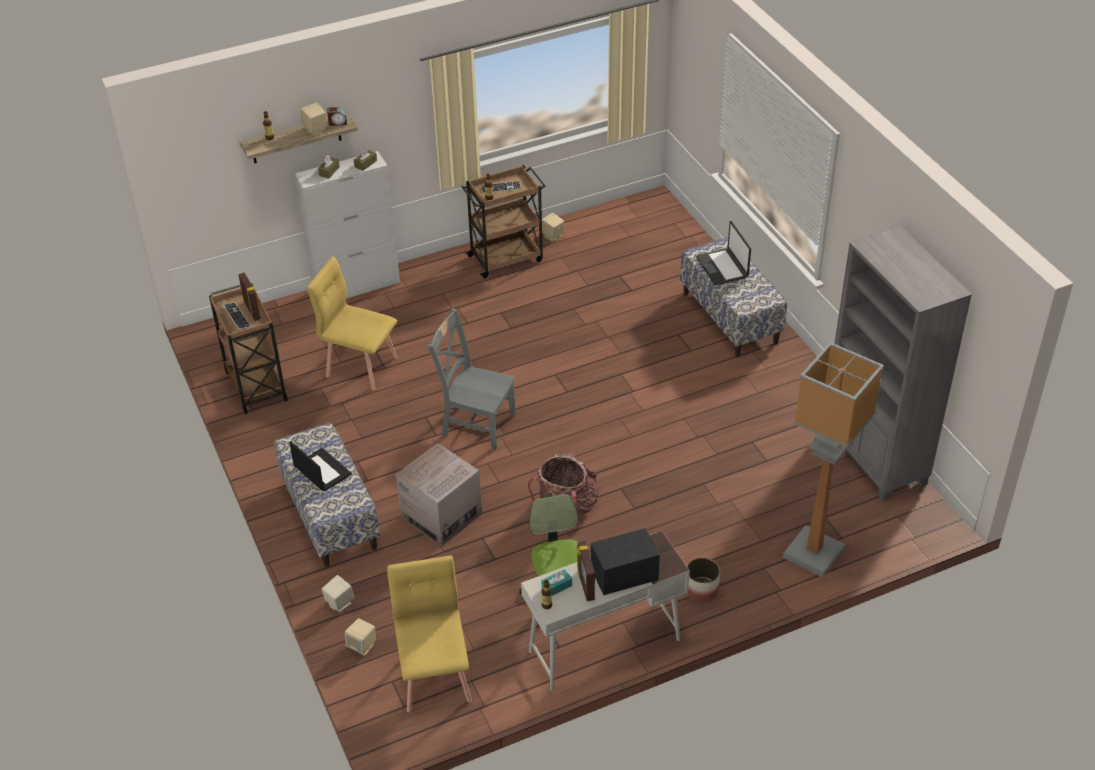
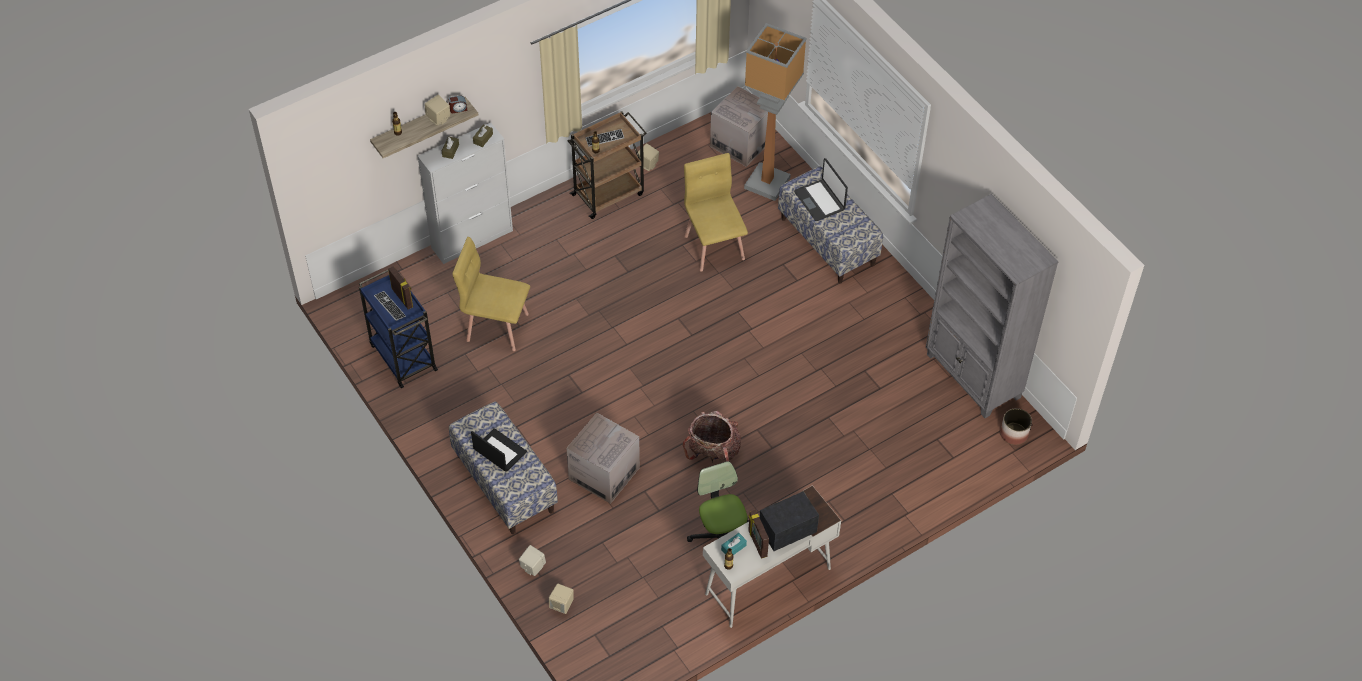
camera: 10 degrees left, 10 degrees up
(255, 385) = (402, 356): brown cart -> blue cart
(435, 679) = (631, 628): yellow chair -> yellow chair (714, 247)
(475, 424) = (615, 377): grey chair -> none
(653, 224) = (741, 143): none -> cardboard box
(701, 589) = (841, 520): planter -> planter (1013, 433)
(812, 553) = (930, 475): floor lamp -> floor lamp (766, 183)

